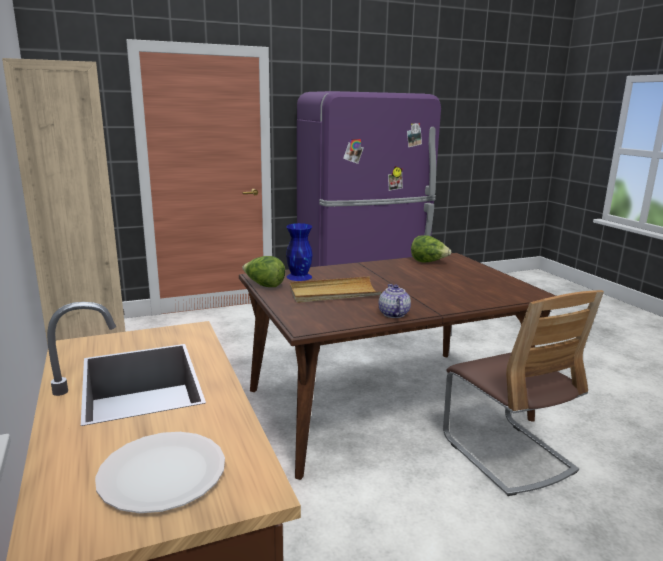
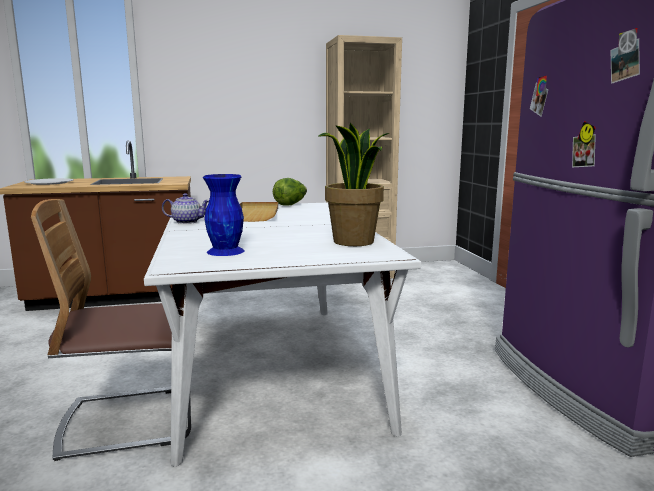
camera: 100 degrees right, 5 degrees down
(299, 276) = (312, 210): blue vase -> blue vase (226, 251)
(386, 405) = (270, 367): brown dining table -> white dining table
(428, 262) = (354, 242): lettuce -> potted plant

